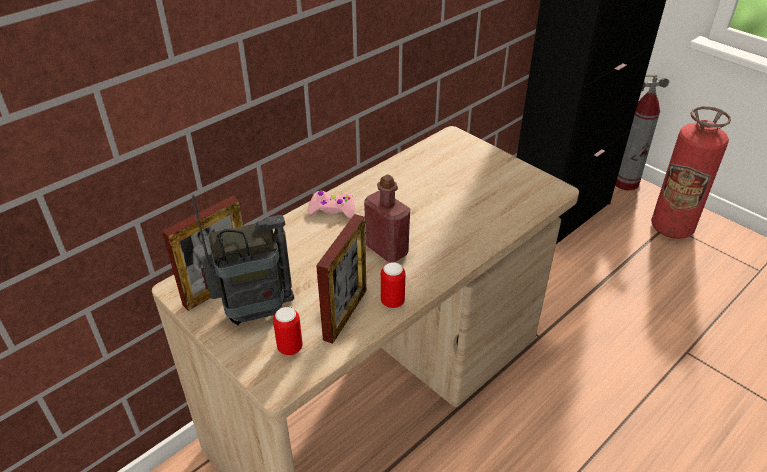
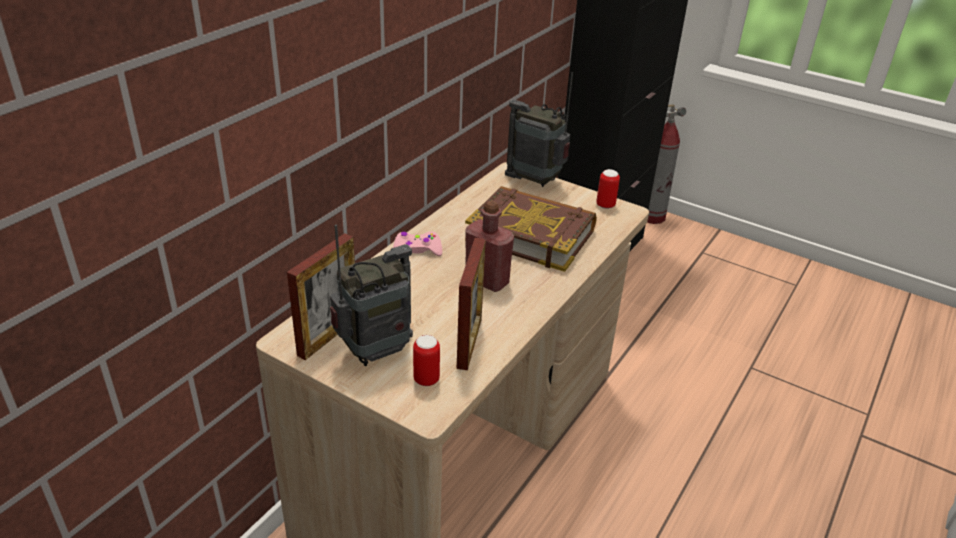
camera: 15 degrees left, 5 degrees down
(392, 302) = (511, 326): can -> can (605, 205)
(448, 205) = (531, 235): none -> book
(473, 148) = (535, 181): none -> radio
(671, 228) = (706, 255): fire extinguisher -> none

